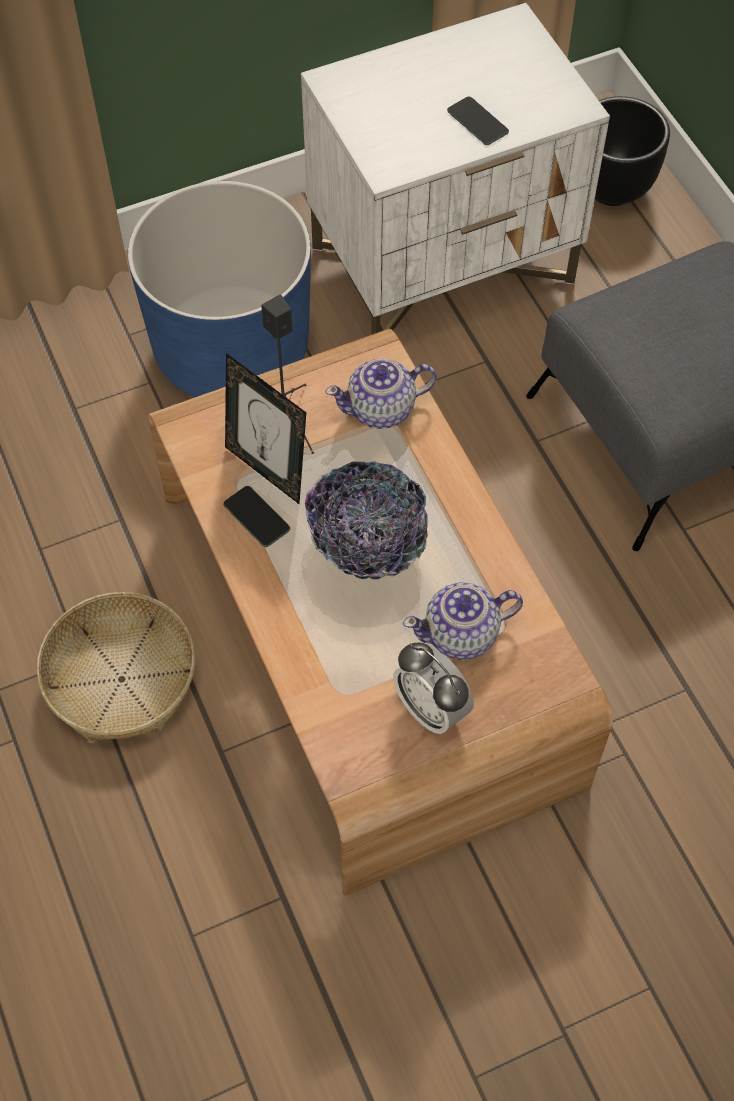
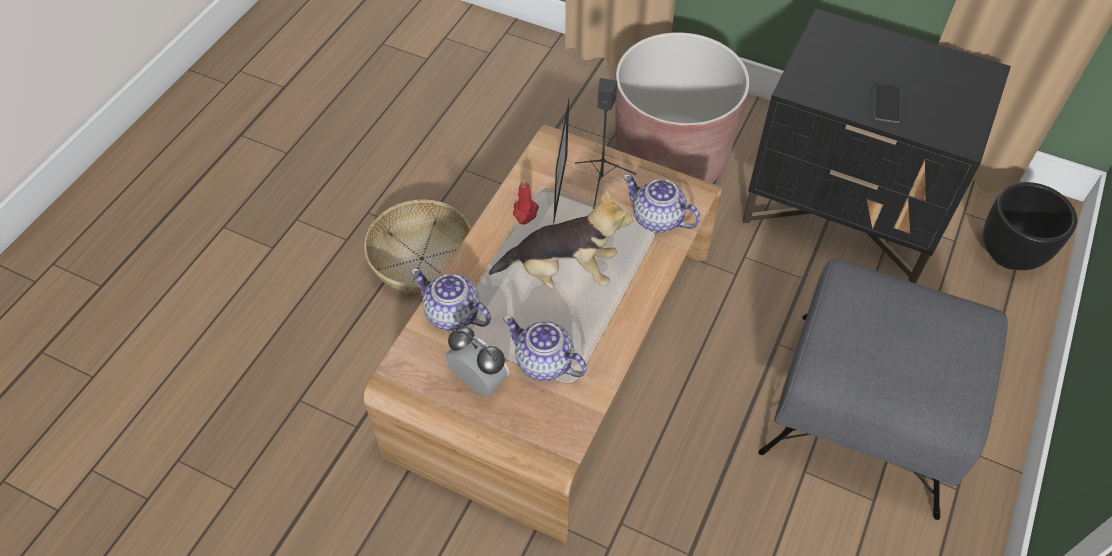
camera: 50 degrees right, 5 degrees down
(232, 350) = (671, 158): blue planter -> brown planter
(256, 517) = (525, 212): phone -> red candle
(325, 676) = (453, 314): none -> teapot
(367, 539) = (563, 272): bowl -> plush toy
(431, 709) = (479, 381): alarm clock -> alarm clock turned 120 degrees clockwise
(444, 264) = (845, 210): white nightstand -> black nightstand

